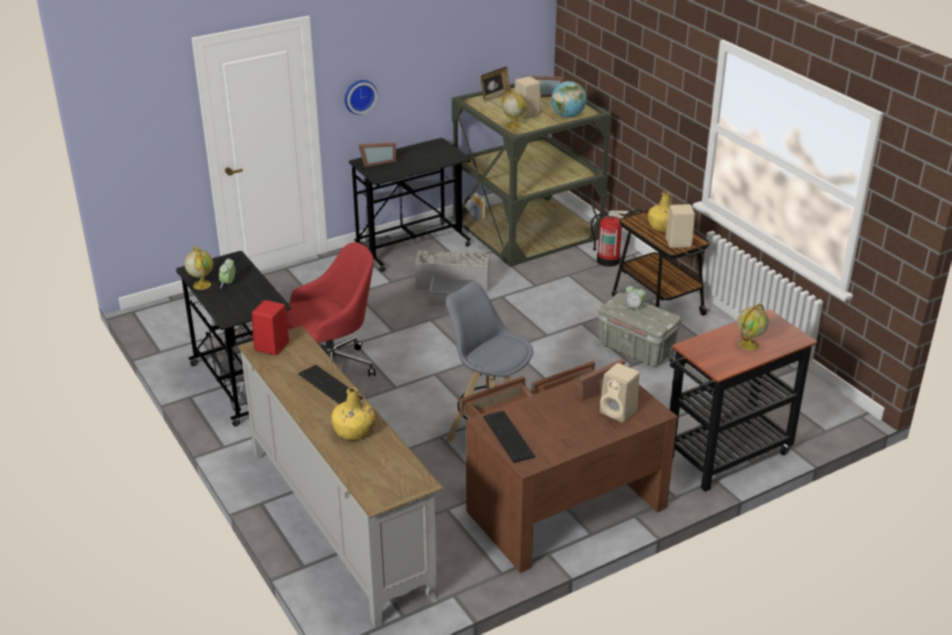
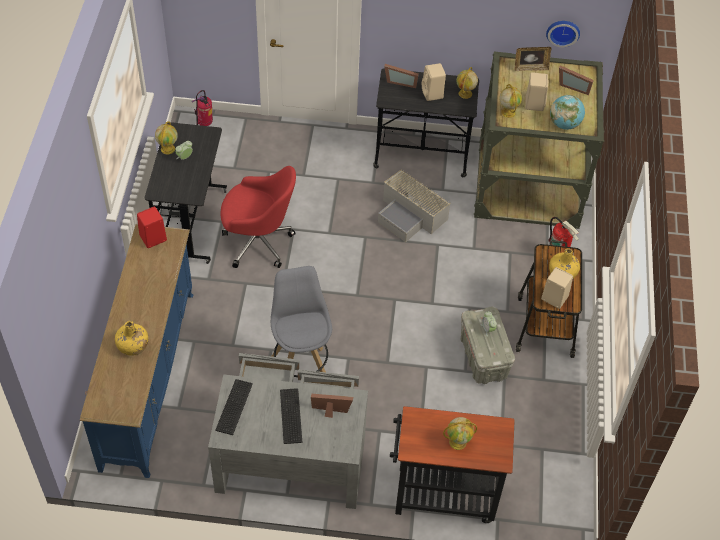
camera: 35 degrees right, 20 degrees up
(171, 309) = (204, 123): none -> fire extinguisher
(329, 387) = (153, 298): keyboard -> keyboard (290, 416)
(341, 521) = (149, 378): grey cabinet -> blue cabinet
(359, 96) = (403, 23): wall clock -> wall clock (563, 31)
(444, 149) = (465, 94): none -> globe
(559, 504) = (290, 457): brown desk -> grey desk
(619, 412) = (324, 434): beige speaker -> beige speaker (432, 94)

